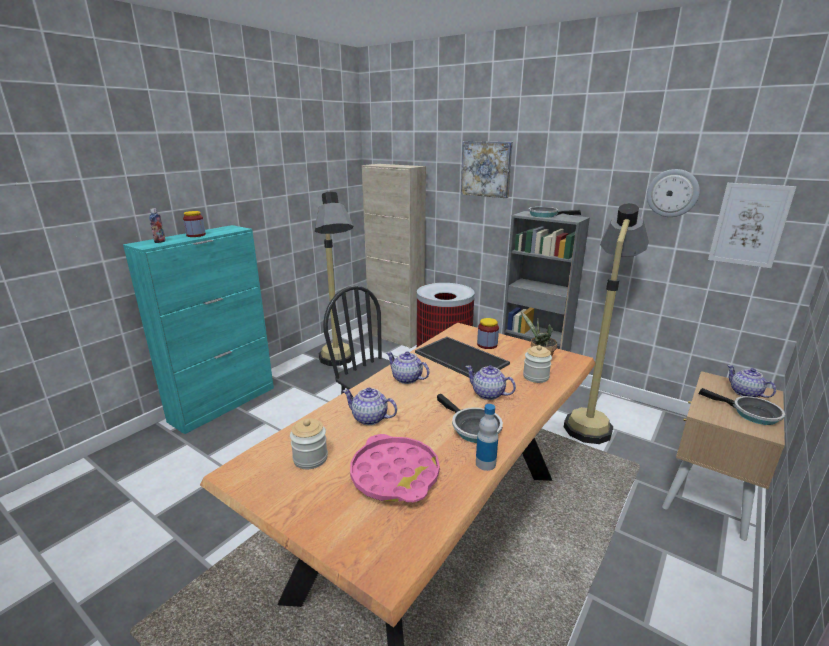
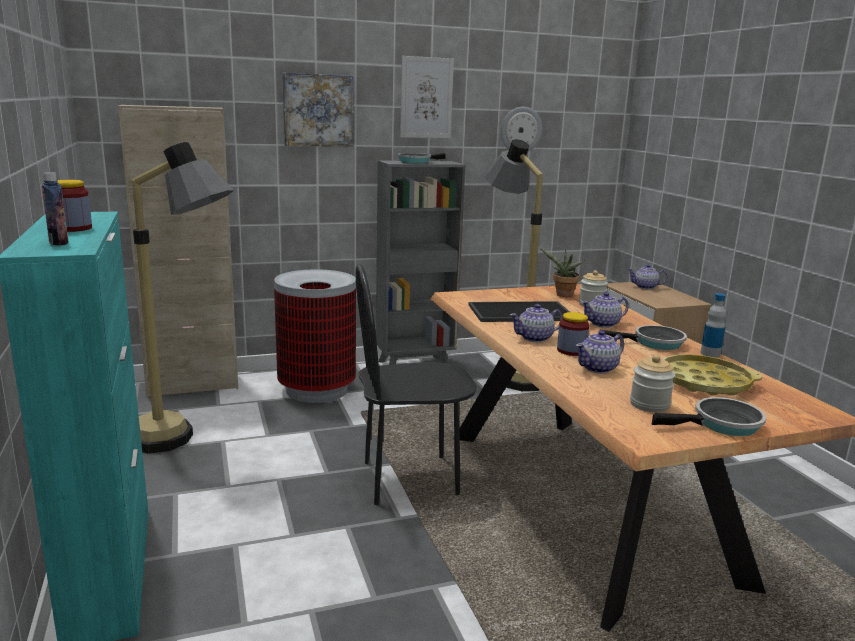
camera: 55 degrees left, 5 degrees down
(395, 475) = (703, 382): pink tray -> yellow tray
(487, 344) = (506, 298): jar -> jar (571, 351)
(749, 225) = (577, 154): picture -> picture (426, 98)
(751, 413) = (671, 296): frying pan -> frying pan (722, 425)

